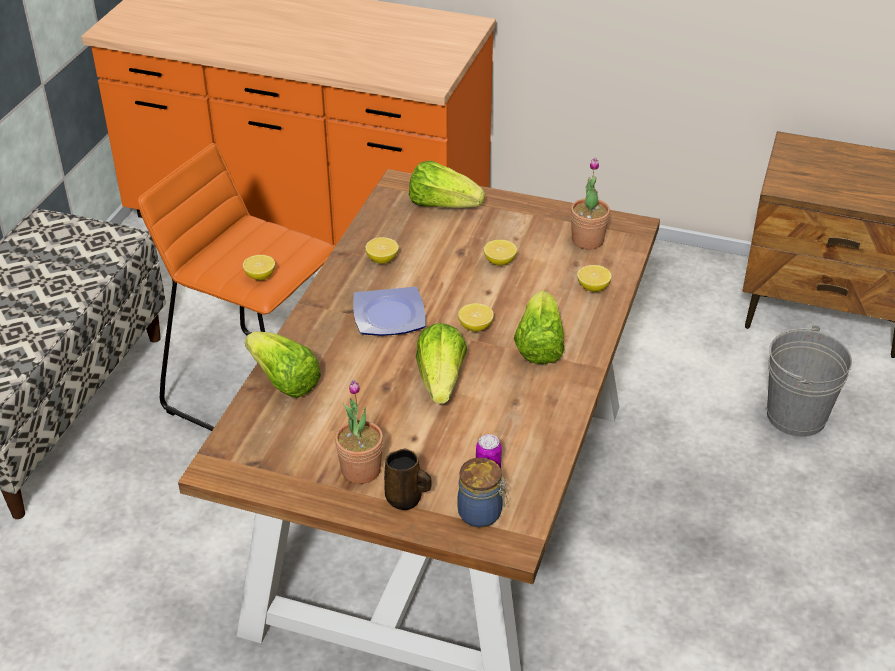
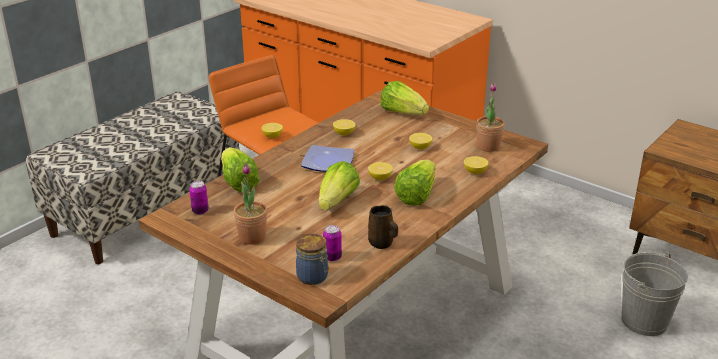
camera: 20 degrees right, 10 degrees down
(260, 444) = (200, 211): none -> can
(406, 499) = (269, 259): brown mug -> brown mug (382, 243)

